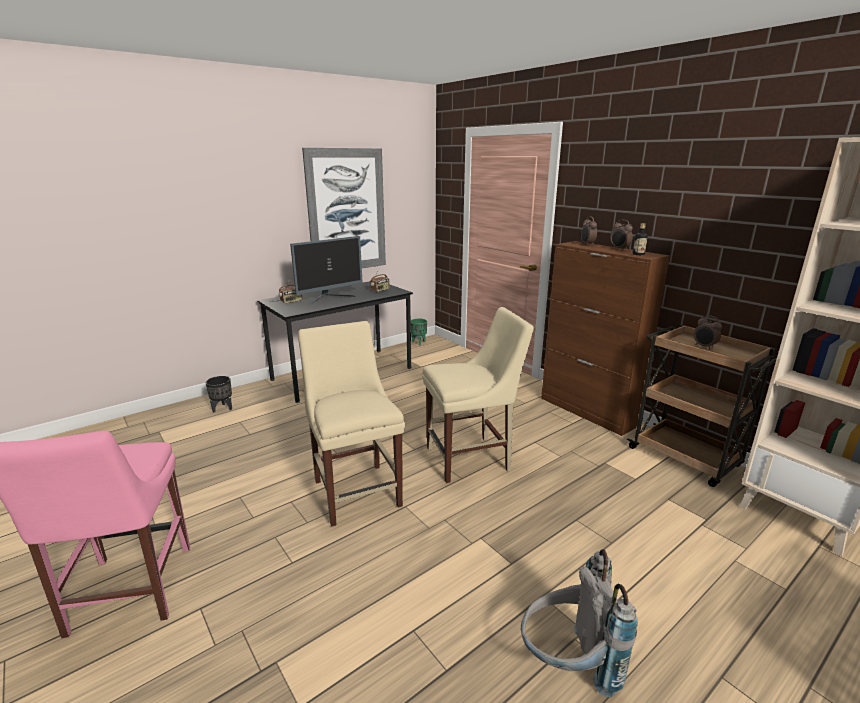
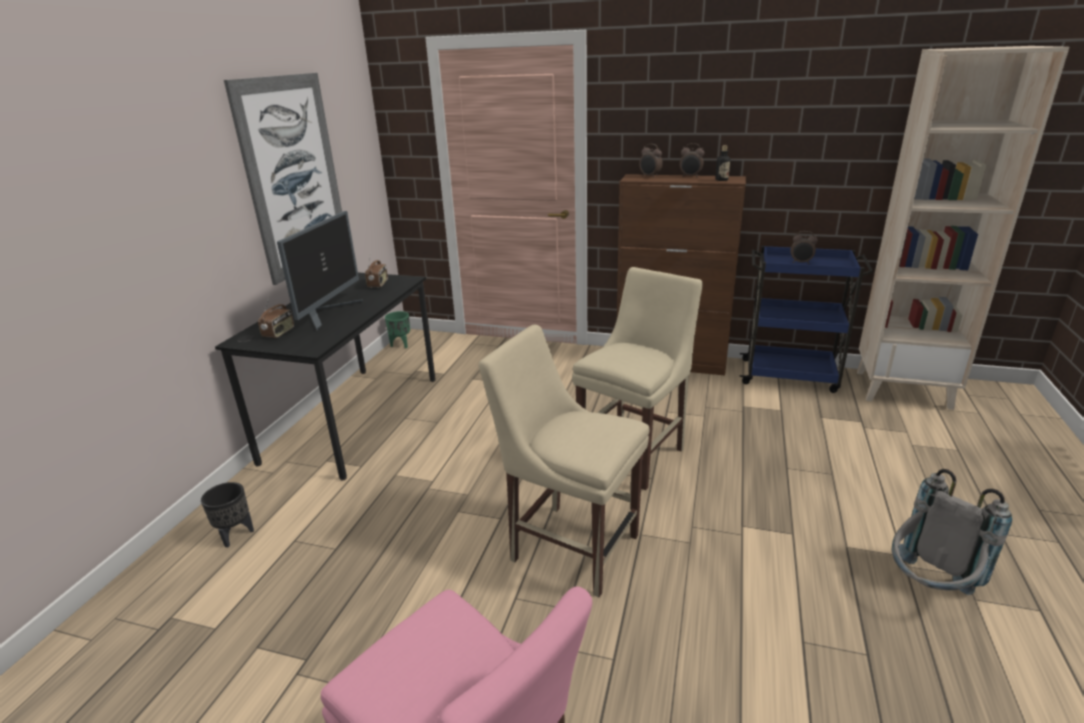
camera: 35 degrees left, 5 degrees up
(686, 458) = (790, 375): brown cart -> blue cart

